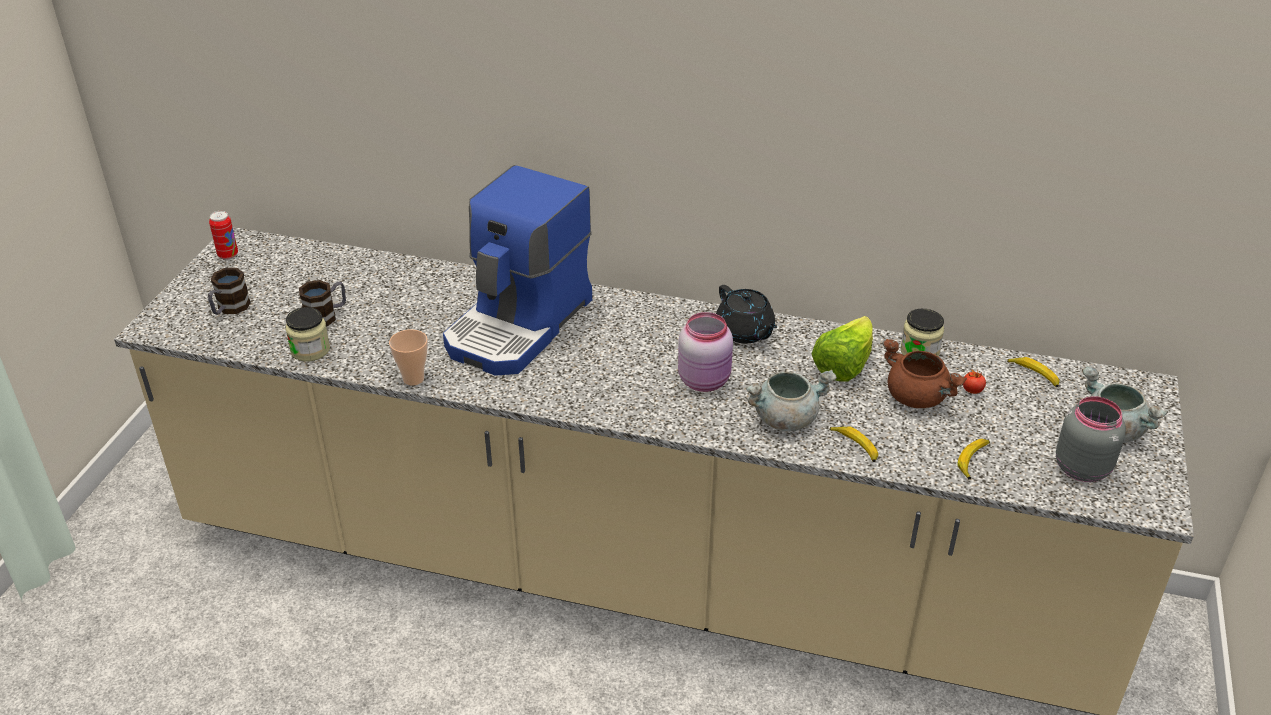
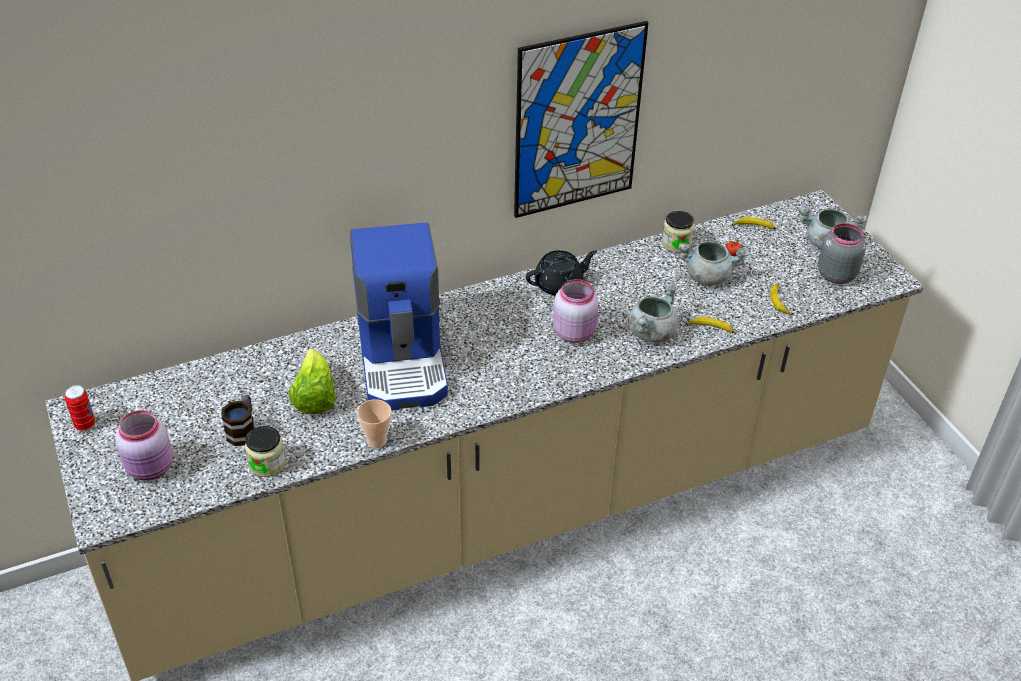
camera: 40 degrees left, 5 degrees up
(229, 309) = (151, 468): mug -> pink jar
(745, 332) = (559, 284): black teapot -> black teapot turned 45 degrees counterclockwise
(808, 141) = (577, 122): none -> picture
(843, 366) = (644, 277): lettuce -> lettuce (314, 397)
(918, 397) = (708, 276): brown cooking pot -> grey cooking pot

